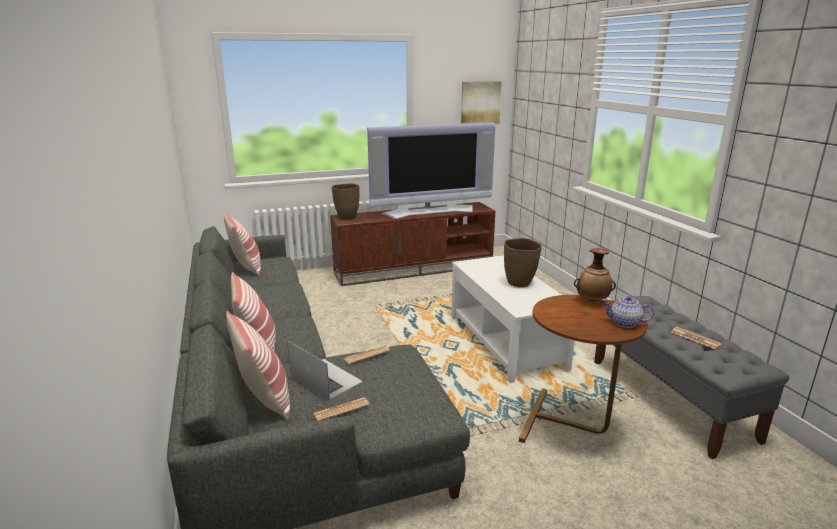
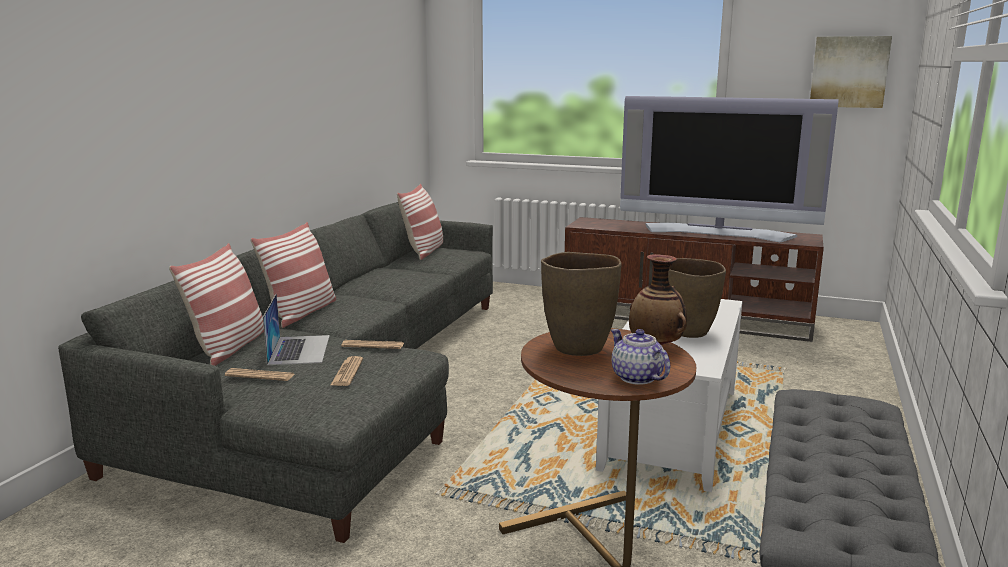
camera: 40 degrees right, 5 degrees down
(347, 217) = (594, 221): brown vase -> brown vase (578, 348)
(695, 338) = (843, 473): newspaper -> newspaper (347, 372)

